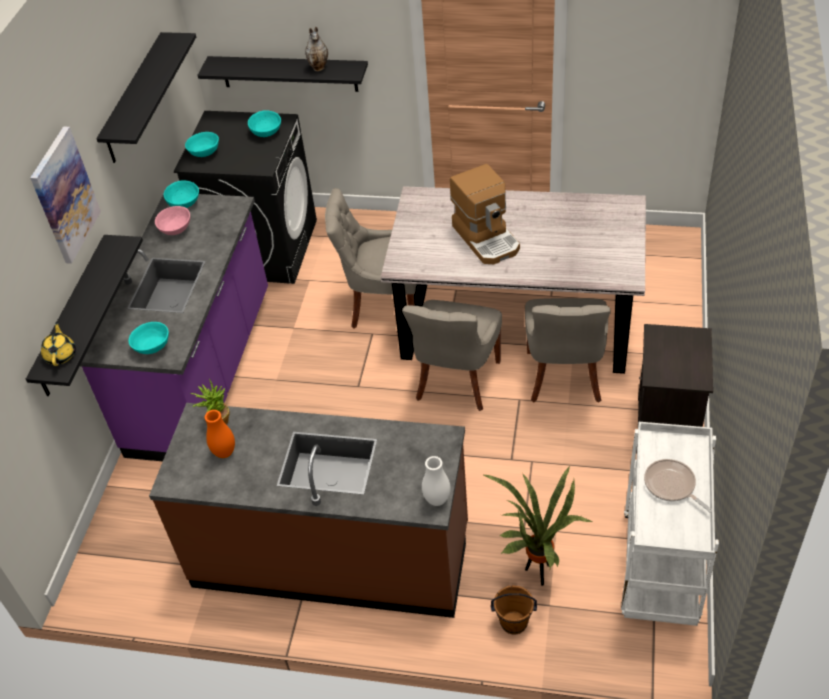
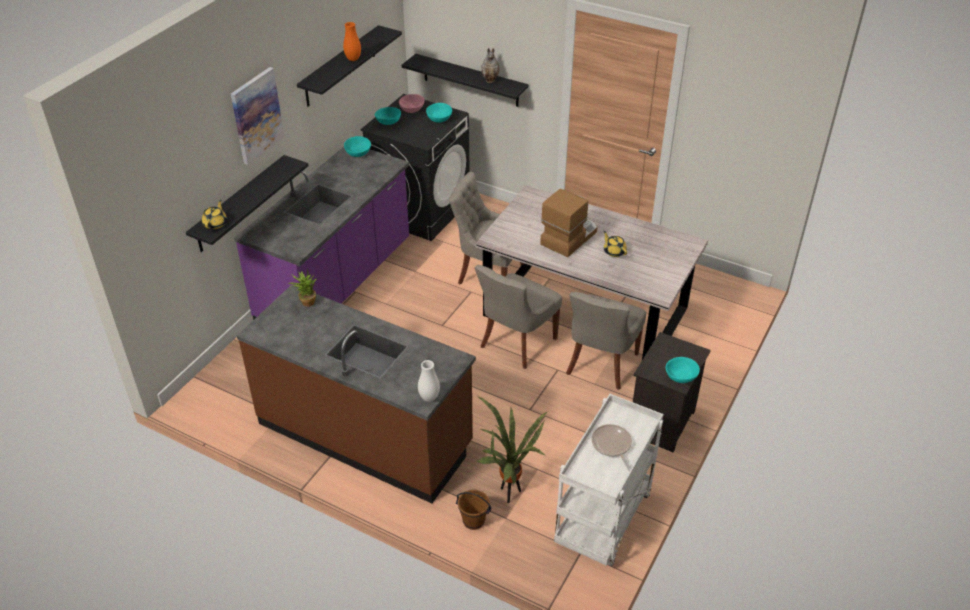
camera: 15 degrees right, 5 degrees down
(153, 346) = (288, 242): turquoise bowl -> turquoise bowl (681, 377)
(175, 228) = (343, 169): pink bowl -> pink bowl (412, 109)
(224, 453) = (300, 323): orange vase -> orange vase (353, 59)
(487, 238) = (568, 237): coffee machine -> coffee machine turned 135 degrees counterclockwise
(548, 240) = (614, 251): none -> yellow teapot

